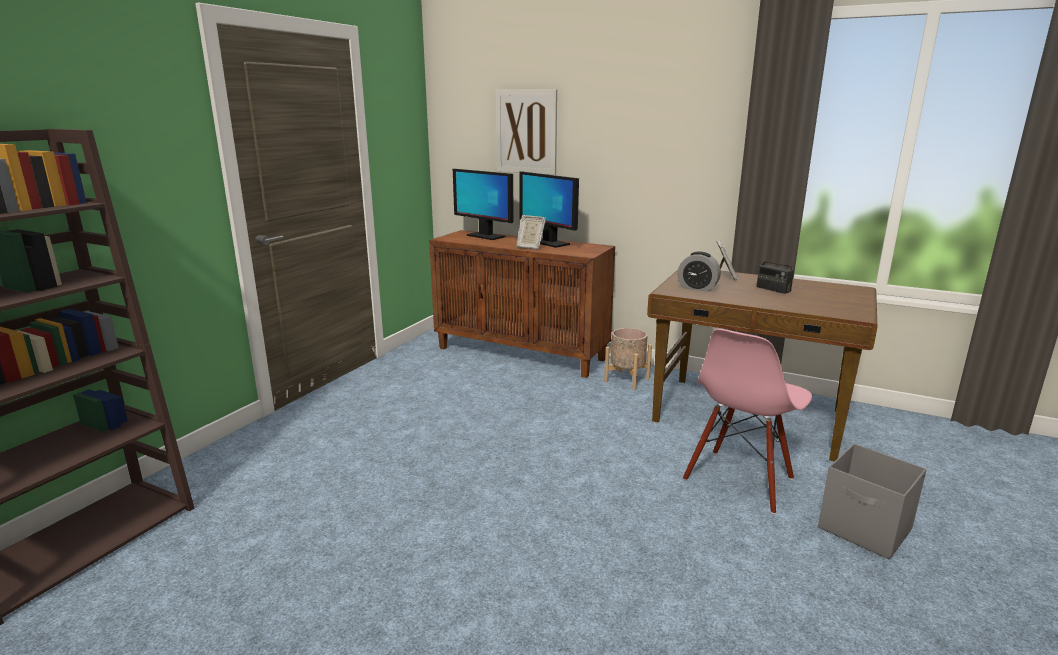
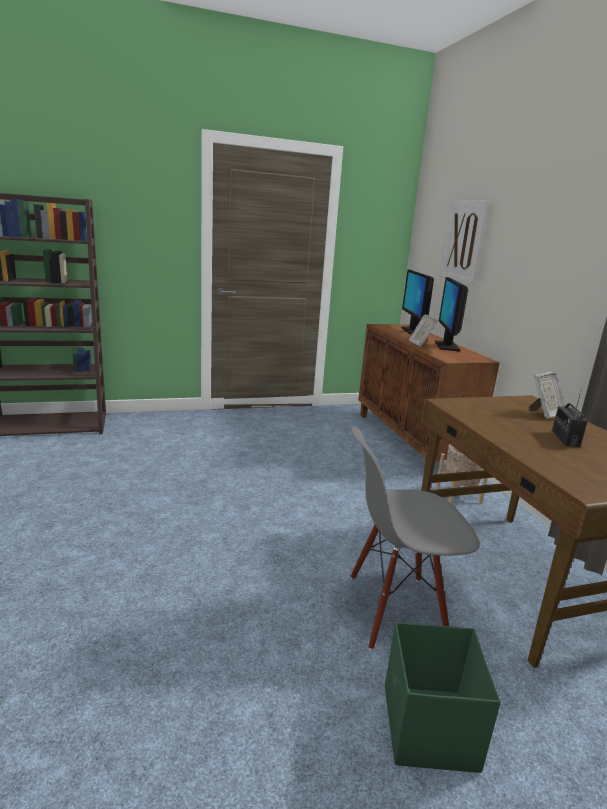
camera: 45 degrees right, 0 degrees up
(697, 288) = (482, 410): alarm clock -> none
(739, 480) = (395, 609): pink chair -> grey chair
(865, 530) = (428, 729): grey storage box -> green storage box

